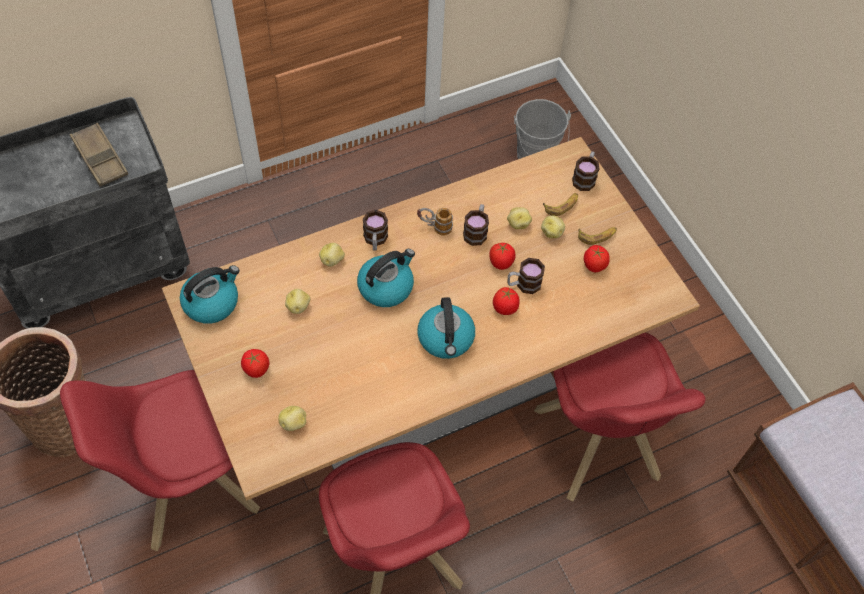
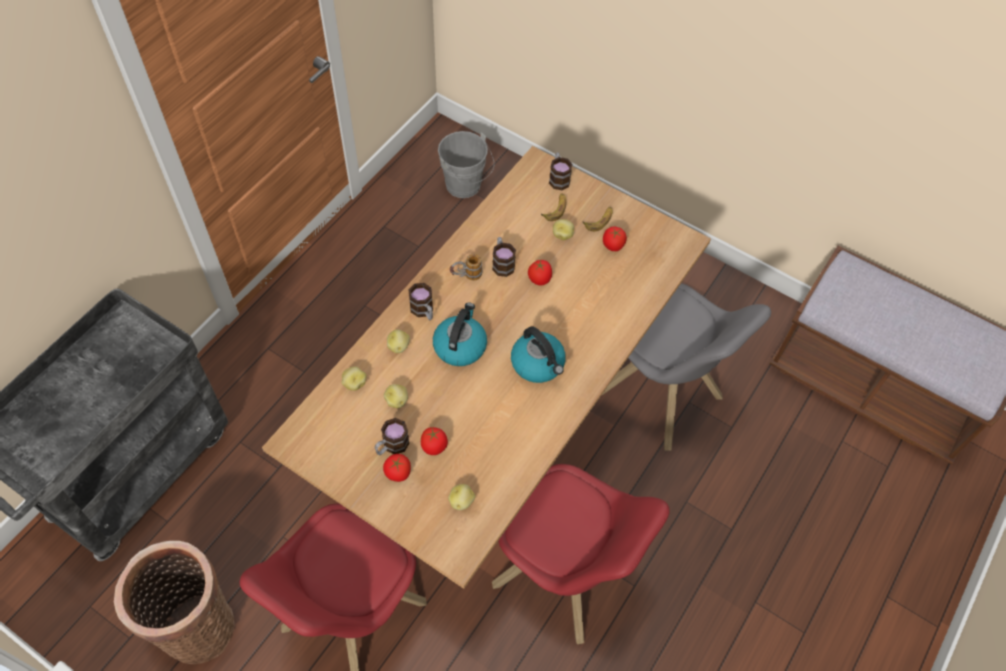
camera: 30 degrees left, 0 degrees up
(100, 158) = (118, 360): brown tray -> none
(212, 302) = (317, 436): kettle -> none
(505, 308) = (567, 314): tomato -> tomato (434, 446)
(518, 223) = (531, 240): potato -> potato (354, 383)
(523, 284) = (569, 288): mug -> mug (391, 446)
(597, 444) = (660, 394): red chair -> grey chair

